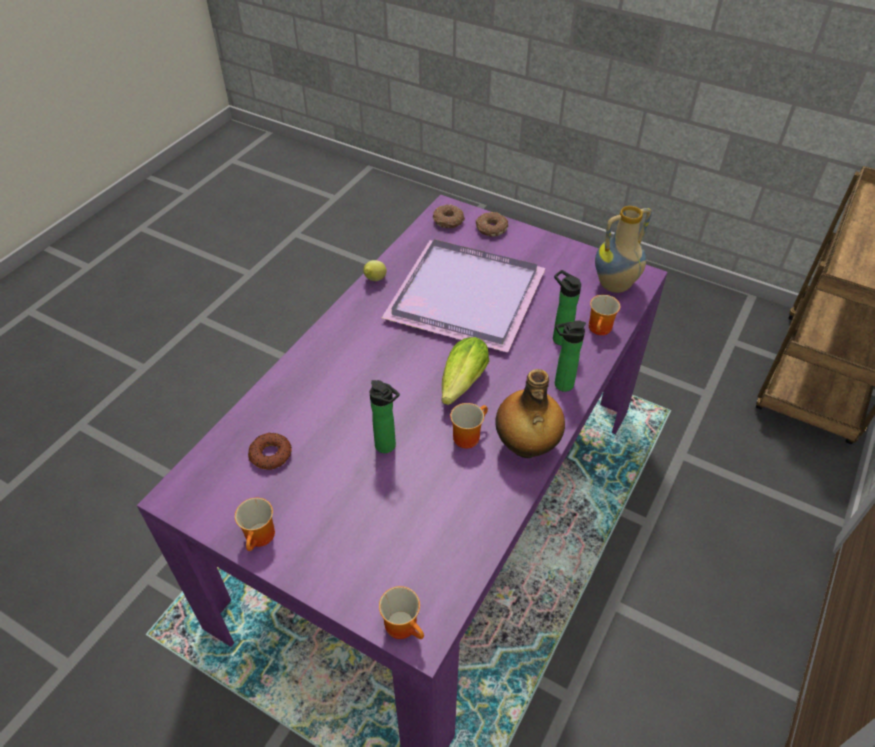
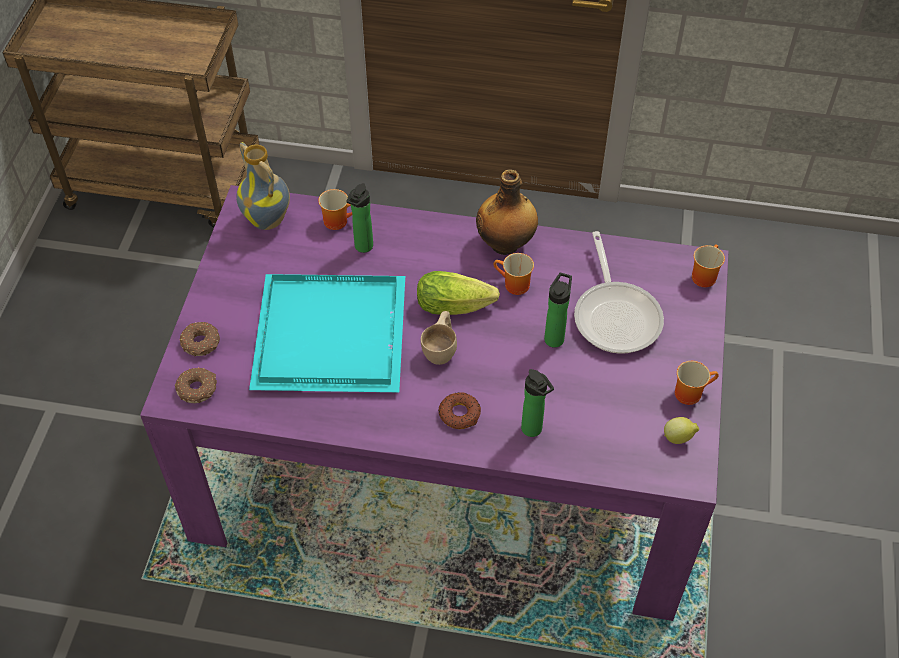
camera: 110 degrees left, 5 degrees up
(270, 455) = (609, 422): donut -> donut (459, 414)
(374, 280) = (333, 426): lemon -> lemon (678, 438)
(389, 510) = (616, 315): none -> frying pan
(417, 361) = (441, 348): none -> beige cup
(462, 298) = (333, 337): purple tray -> turquoise tray
(561, 385) = (424, 235): bottle -> bottle (533, 431)

